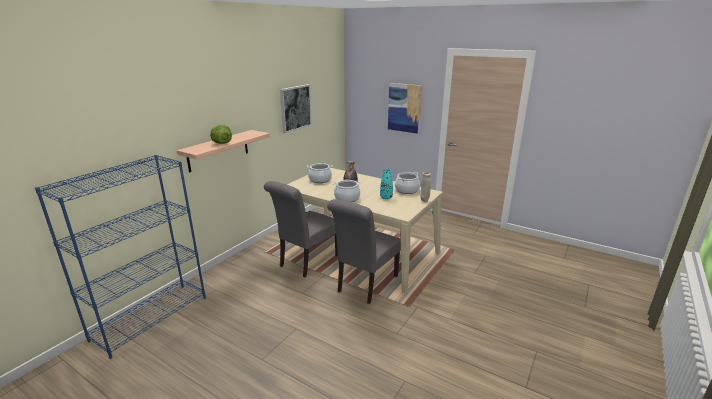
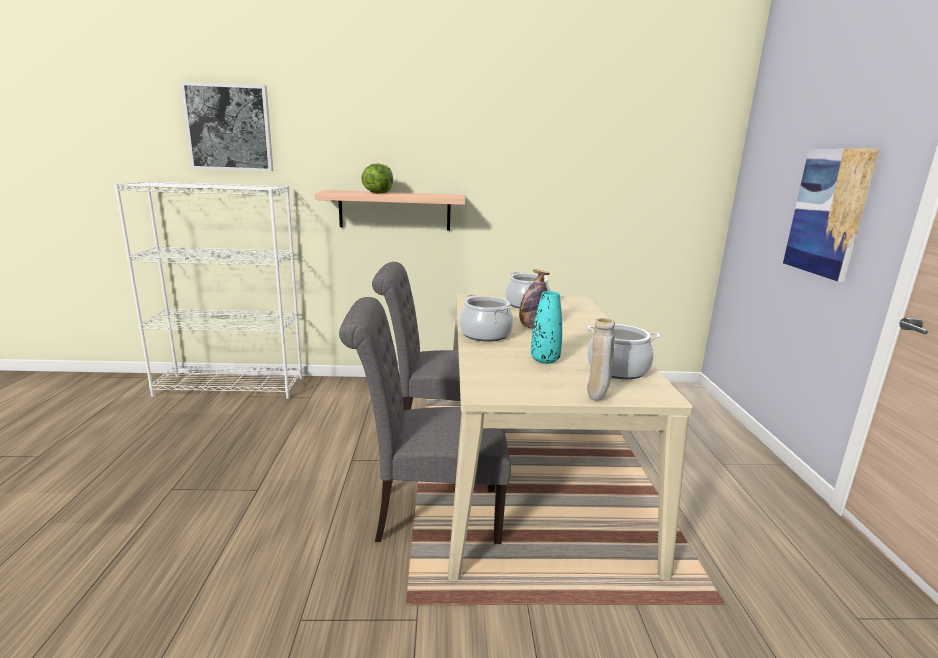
camera: 55 degrees right, 5 degrees down
(151, 317) = (231, 386): blue bookcase -> white bookcase
(295, 108) = (576, 180): picture -> picture (229, 128)

